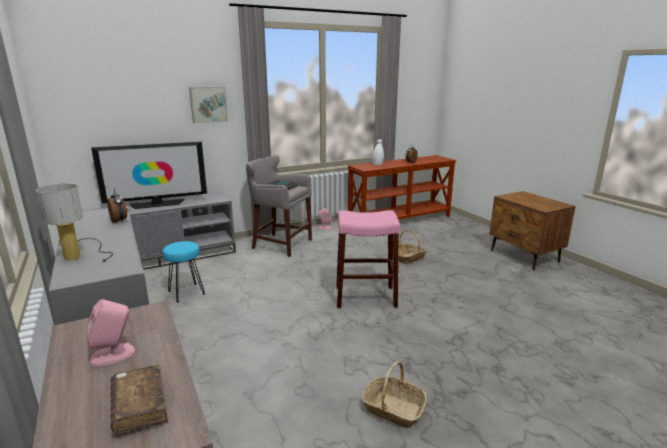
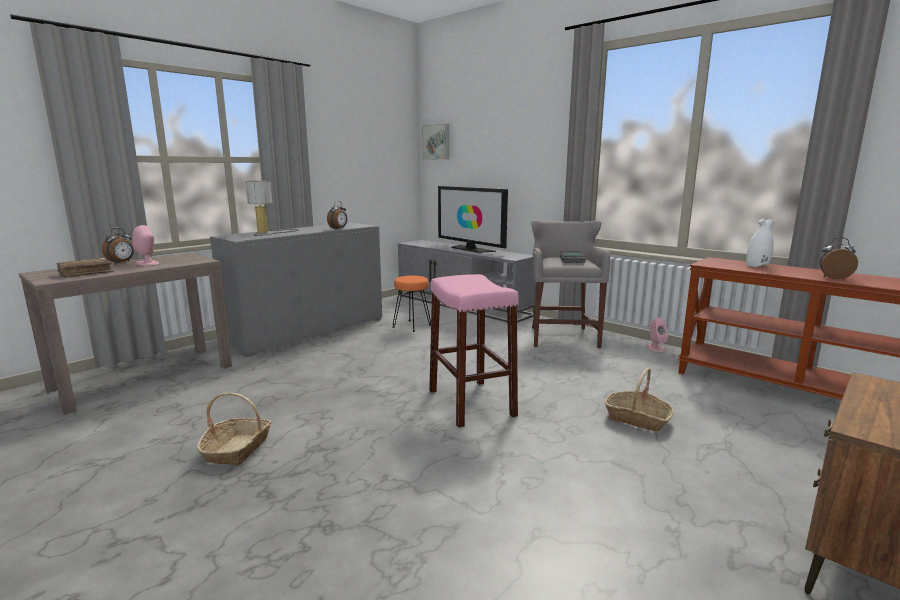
camera: 70 degrees right, 5 degrees down
(69, 382) = (121, 262): none -> alarm clock
(186, 292) = (412, 326): turquoise stool -> orange stool
(208, 104) = (539, 151): picture -> picture (436, 142)

